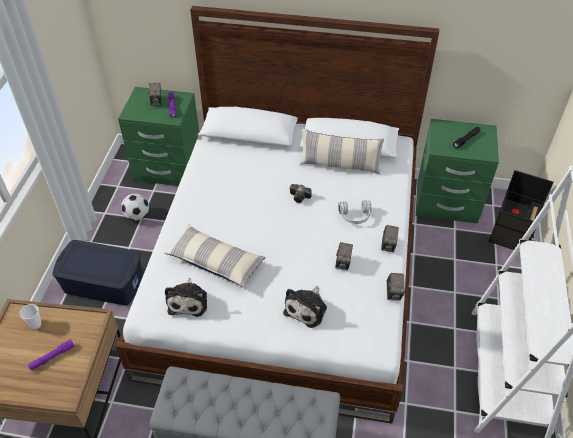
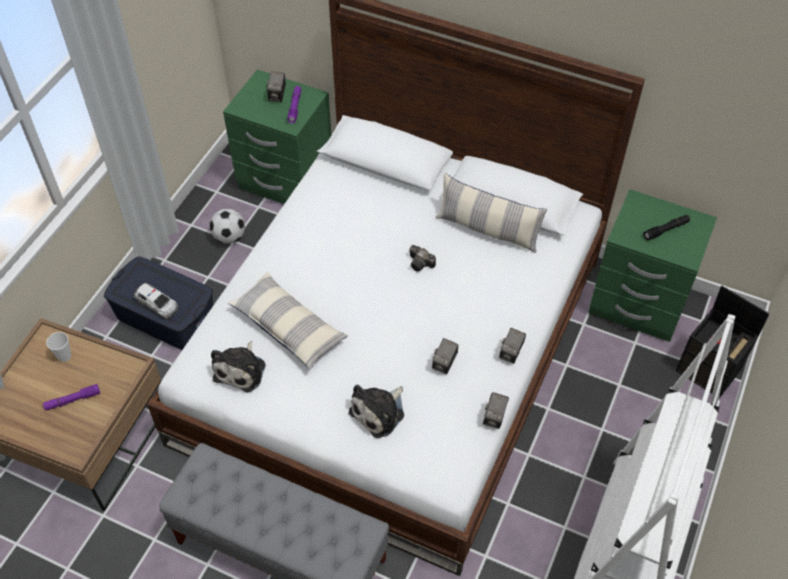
camera: 15 degrees right, 5 degrees up
(98, 271) = (157, 304): none -> toy car
(355, 216) = (482, 305): white headphones -> none

